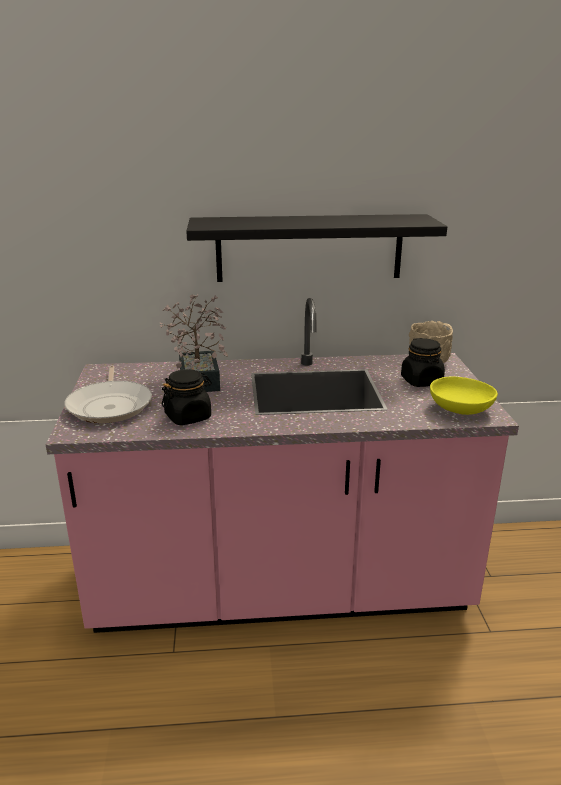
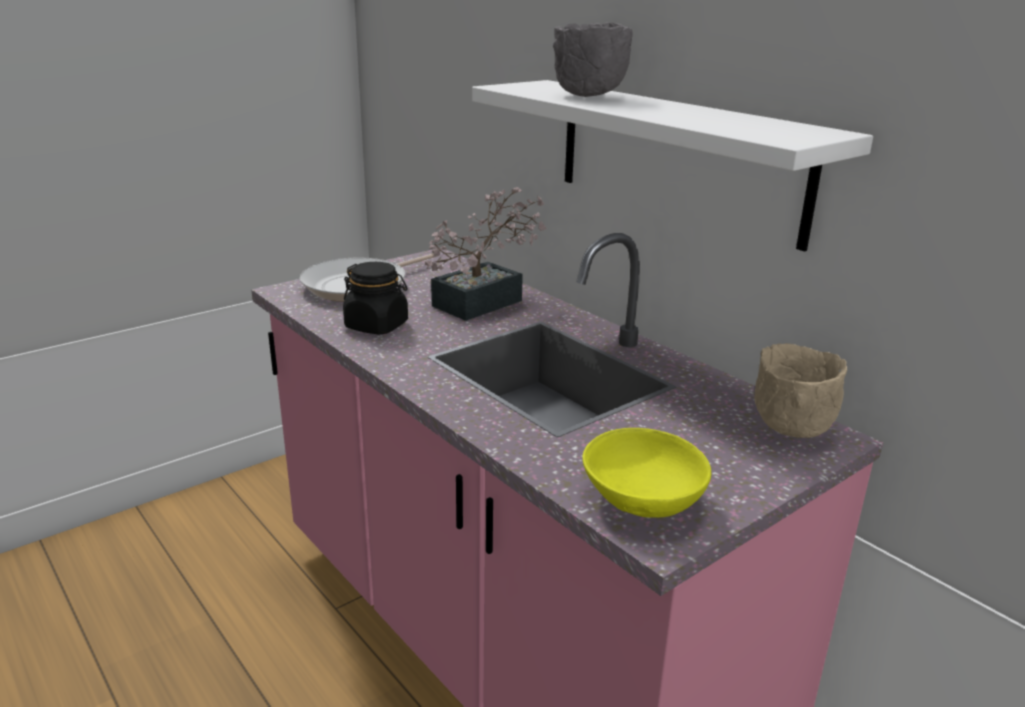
camera: 55 degrees right, 0 degrees up
(268, 221) = (590, 96): none -> grey bowl
(309, 248) = (676, 158): black shelf -> white shelf
(421, 381) = (703, 440): black jar -> none

